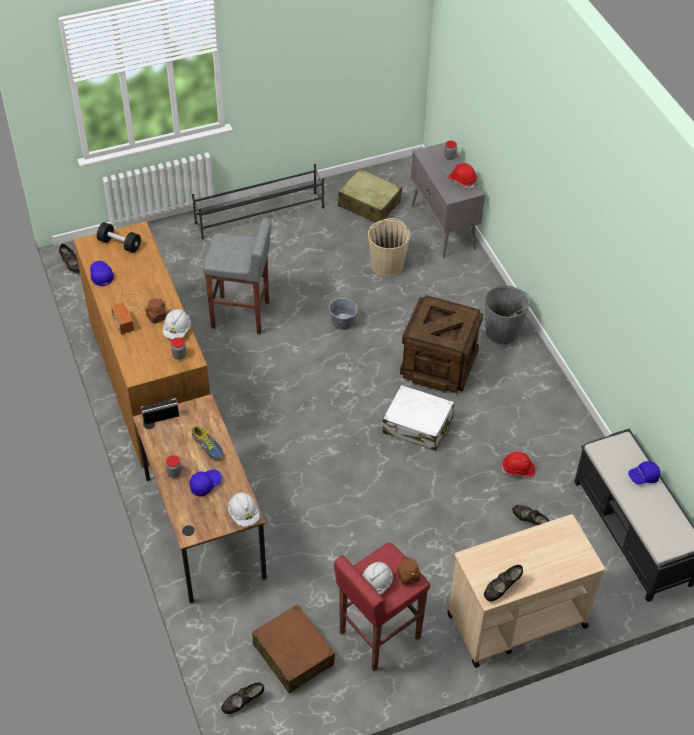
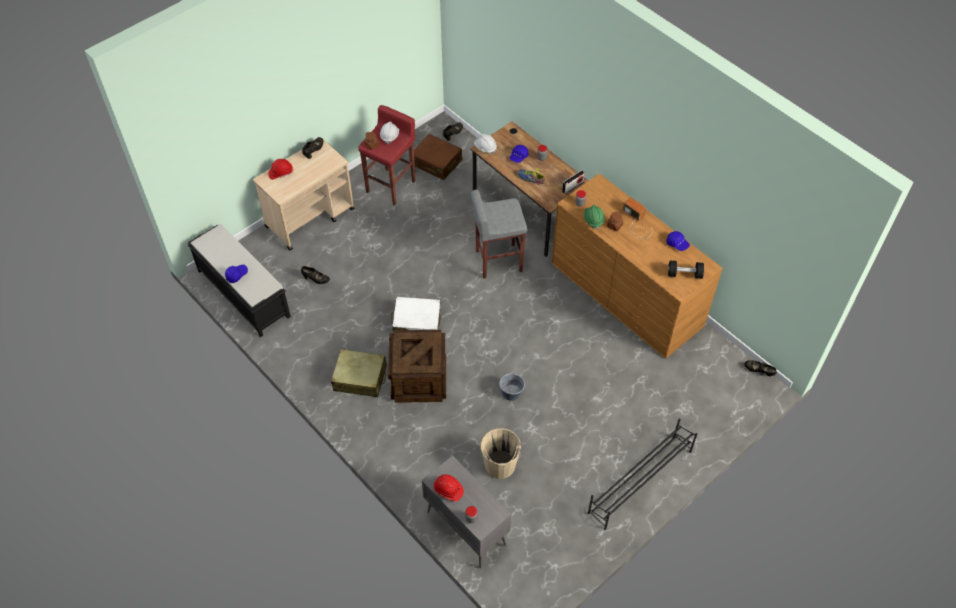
camera: 160 degrees right, 5 degrees up
(177, 330) = (593, 220): white hard hat -> green hard hat
(241, 315) = (594, 371): grey stool -> grey stool (497, 260)
(369, 204) = (547, 533): beige suitcase -> beige suitcase (360, 378)
(502, 331) = (376, 428): grey bucket -> none
(518, 470) = (333, 313): red hard hat -> red hard hat (281, 173)

